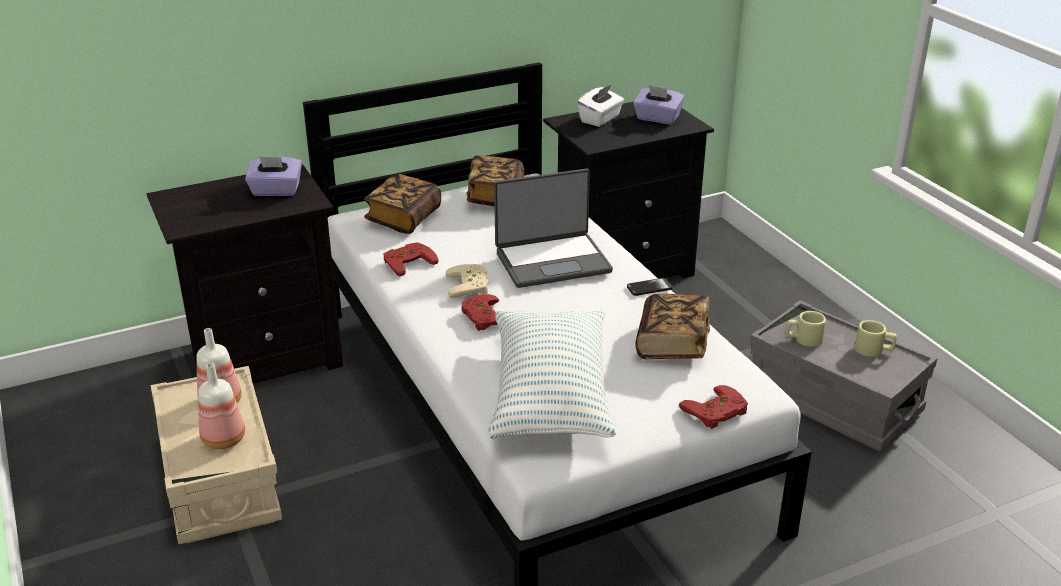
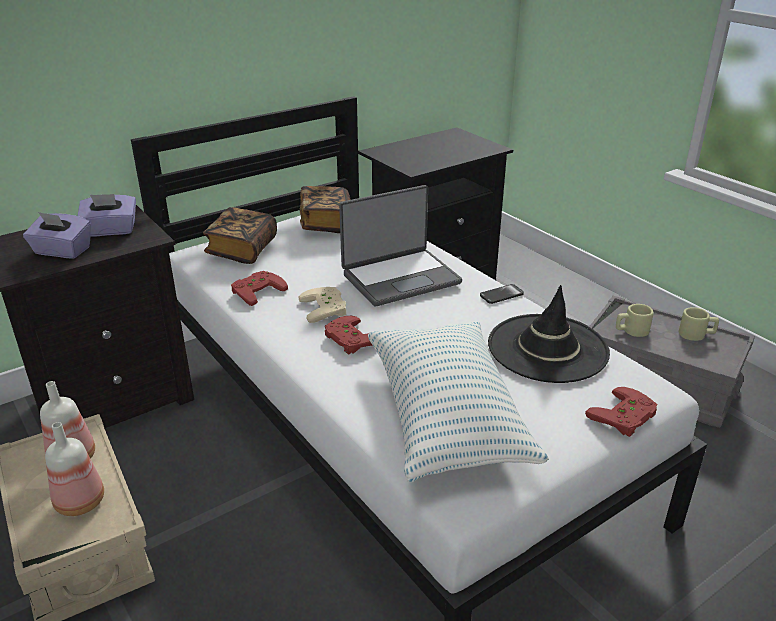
camera: 10 degrees left, 0 degrees up
(600, 119) = (410, 148): white tissue box -> none
(657, 118) = (460, 144): purple tissue box -> purple tissue box (62, 251)
(672, 344) = (547, 348): book -> black hat

